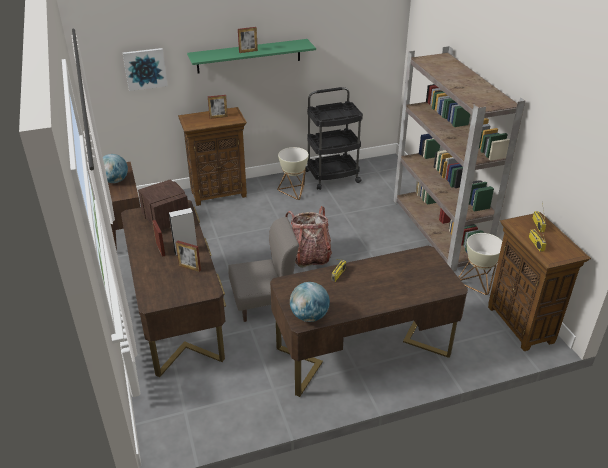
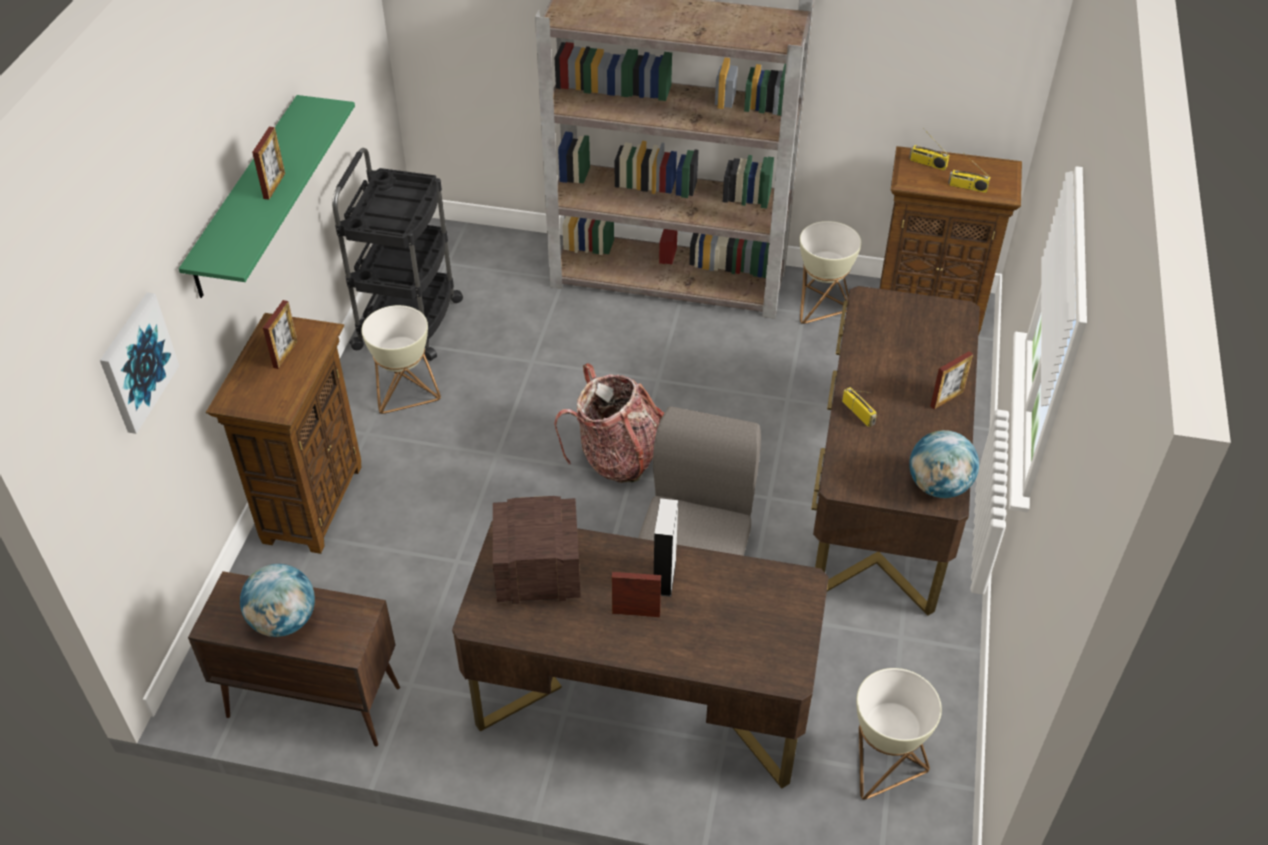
camera: 60 degrees left, 10 degrees up
(188, 408) = (883, 765): none -> planter
(190, 268) = (721, 588): picture frame -> picture frame (947, 399)

